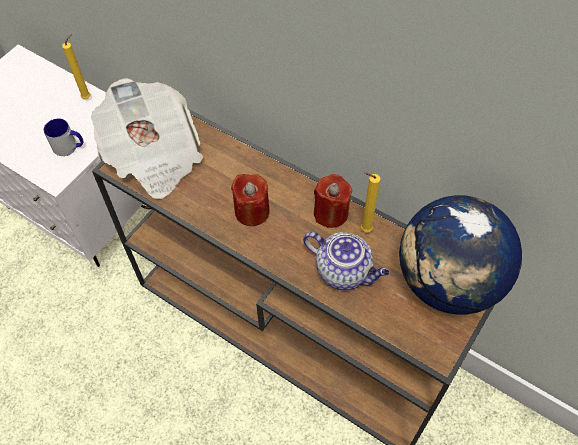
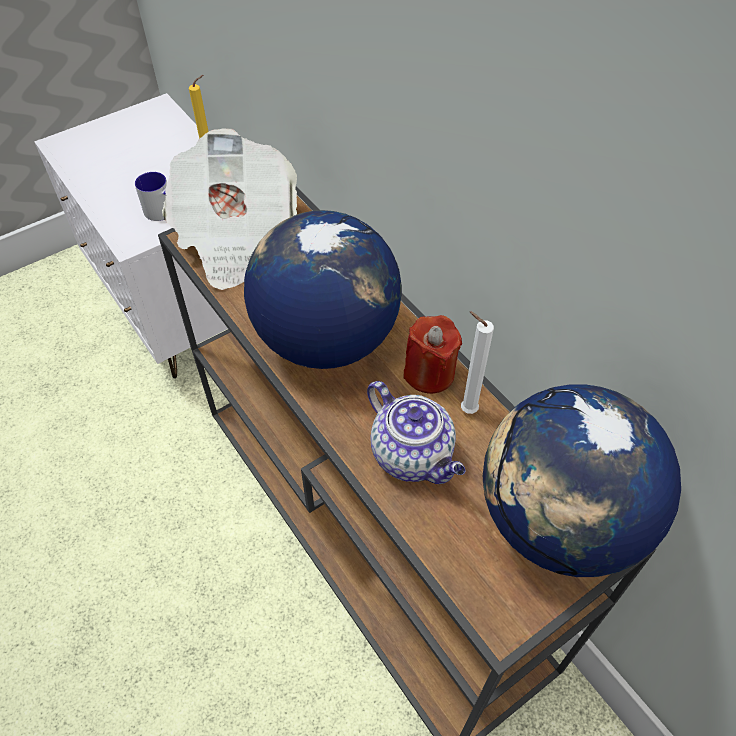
camera: 20 degrees right, 5 degrees down
(252, 211) = (325, 339): red candle -> globe
(364, 230) = (465, 409): yellow candle -> white candle

